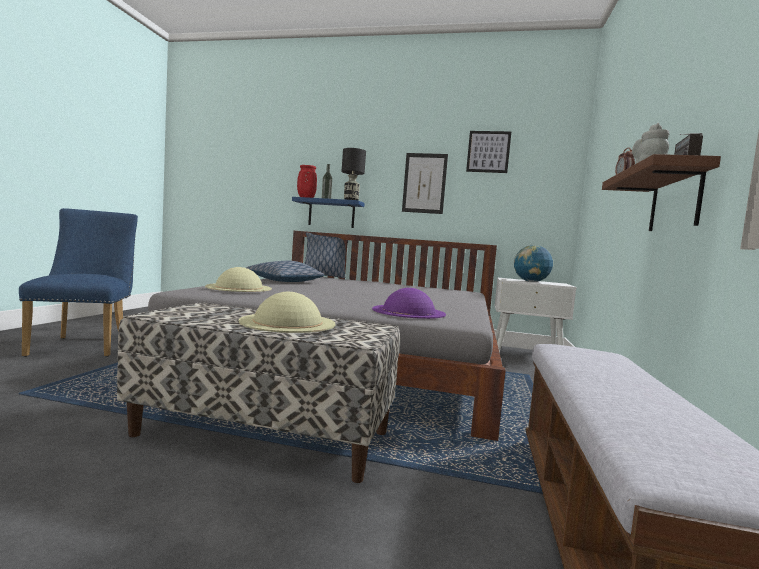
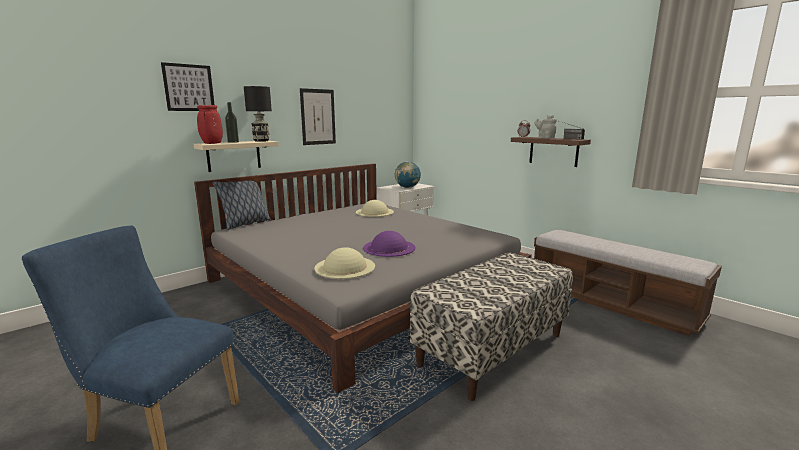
camera: 55 degrees left, 10 degrees up
(284, 281) = (285, 244): pillow -> none
(287, 322) = (501, 275): beige hat -> beige hat (374, 212)
(331, 213) = (234, 155): blue shelf -> beige shelf
(408, 311) = (466, 239): purple hat -> purple hat (389, 247)
(488, 152) = (360, 88): picture -> picture (189, 87)

